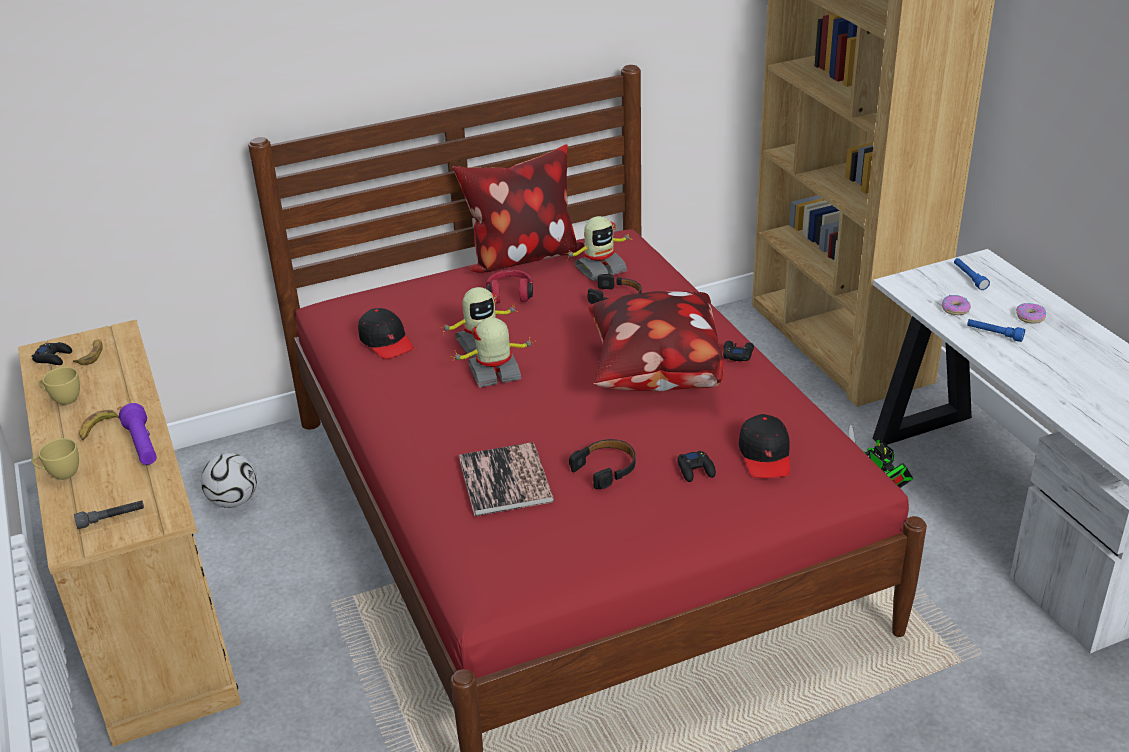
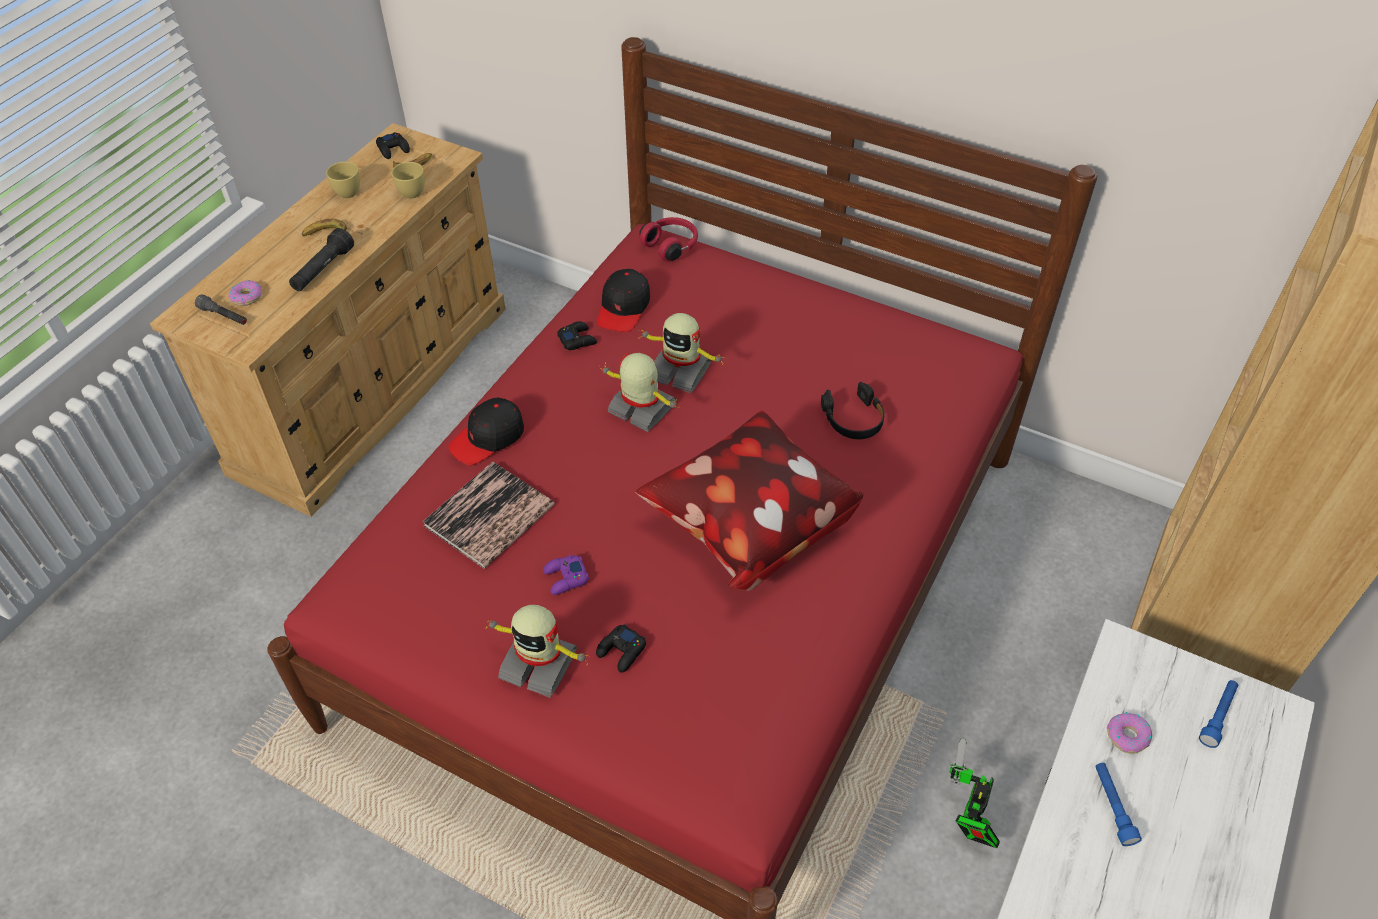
camera: 50 degrees right, 15 degrees up
(60, 474) = (257, 253): yellow cup -> yellow cup (409, 191)
(142, 445) = (323, 270): purple flashlight -> black flashlight
(233, 500) = (515, 353): football -> none
(510, 294) = (780, 339): red headphones -> red headphones (671, 245)
(522, 257) = (856, 308): pillow -> none
(600, 269) = (894, 375): toy robot -> toy robot (539, 663)
(606, 468) = (565, 578): black headphones -> purple game controller
(737, 354) = (854, 573): black game controller -> black game controller (577, 339)
(765, 455) = (694, 697): black cap -> black cap (488, 438)
(1030, 317) = (1196, 829): donut -> donut (247, 297)

